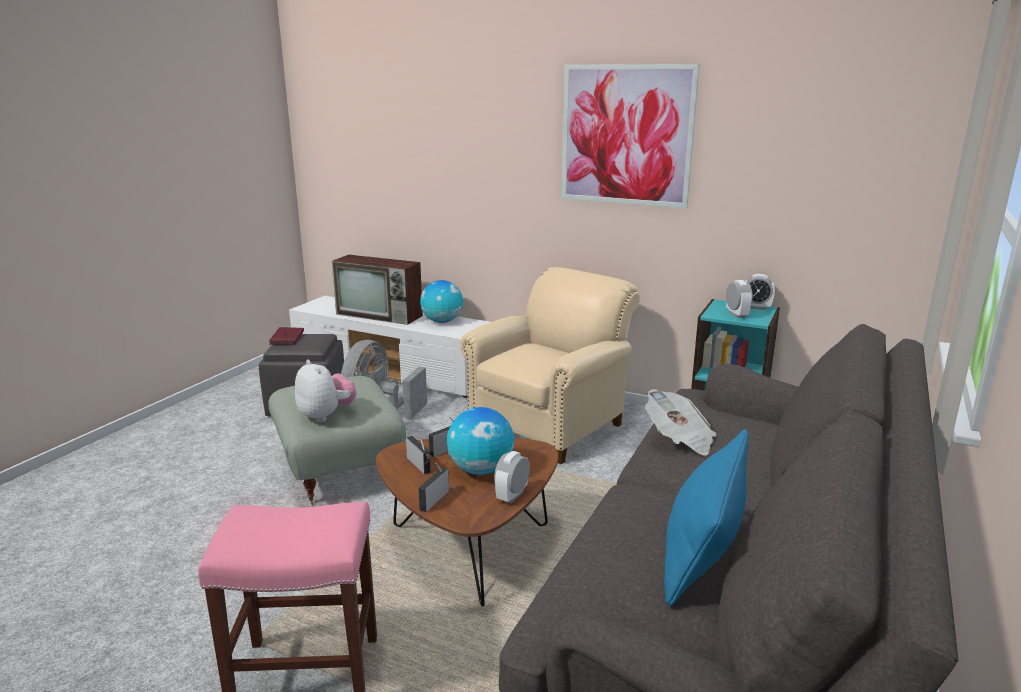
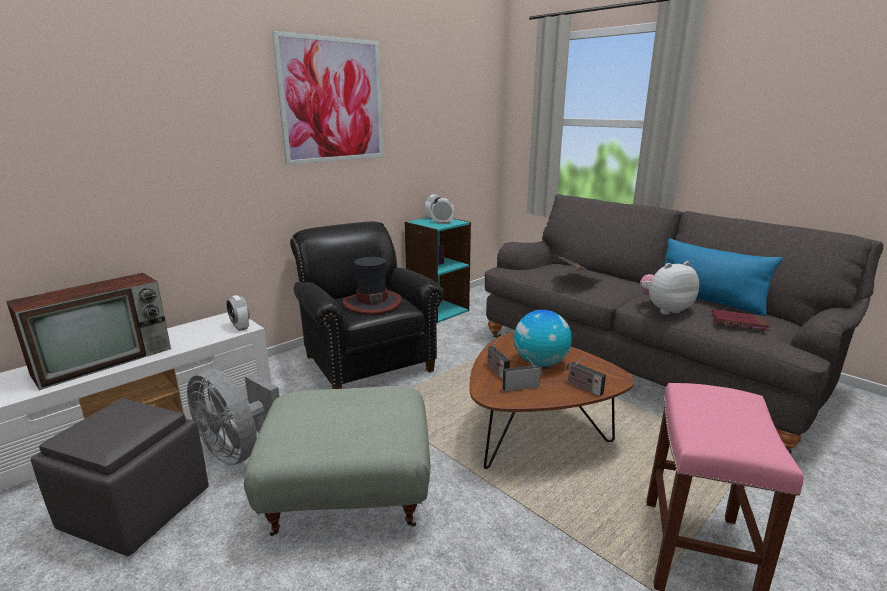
camera: 70 degrees left, 0 degrees up
(287, 338) = (85, 434): red book -> red book (738, 322)
(326, 415) = (390, 423): plush toy -> plush toy (665, 309)
(442, 321) = (194, 330): globe -> none
(512, 496) = (584, 358): alarm clock -> alarm clock (240, 327)
(532, 358) = (372, 303): none -> hat
(551, 424) = (365, 361): beige armchair -> black armchair

